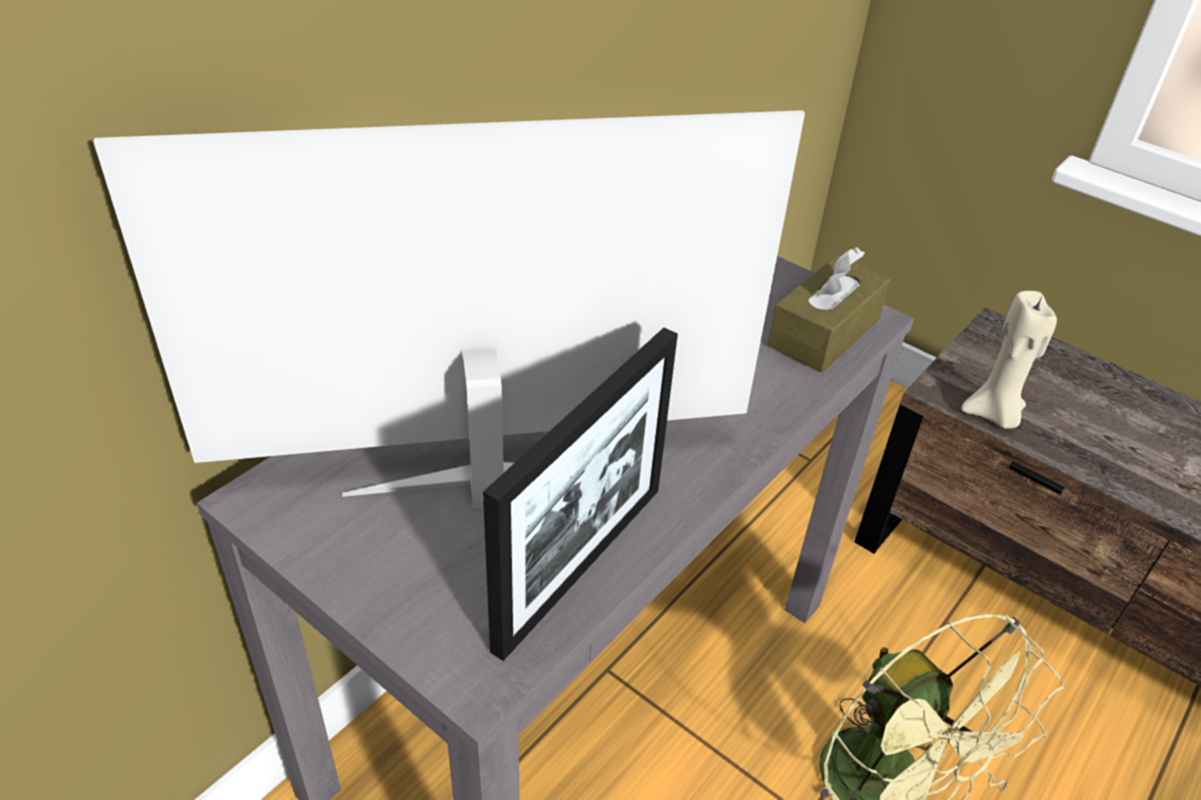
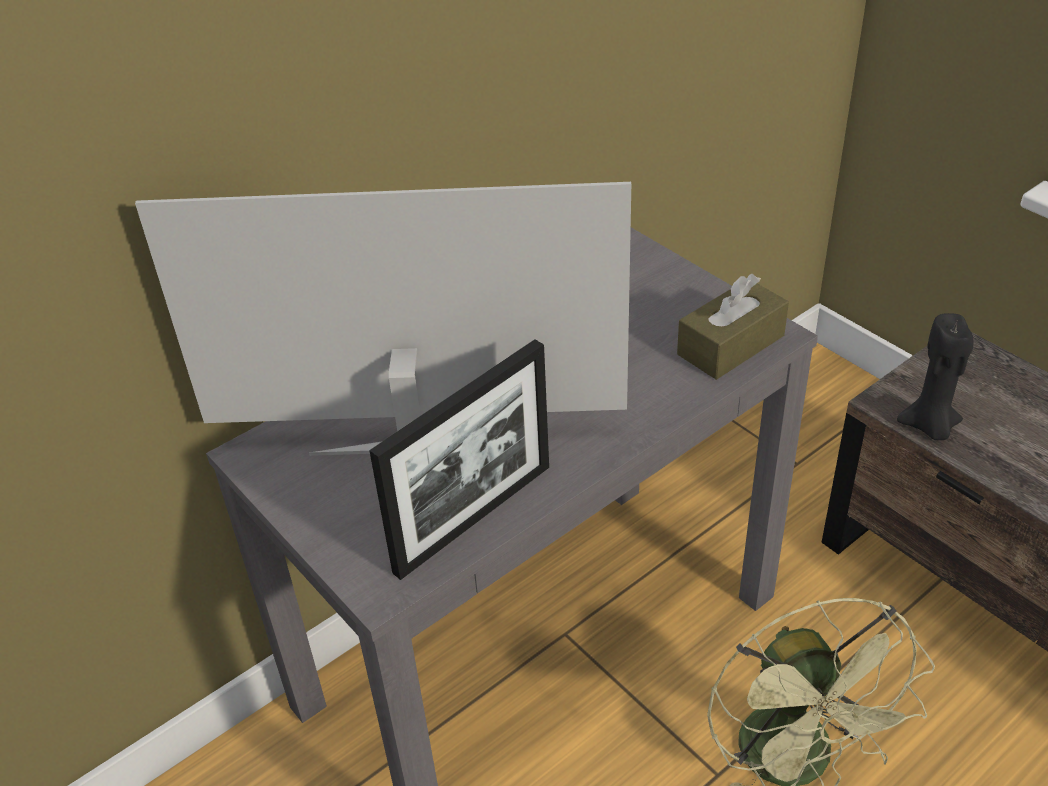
camera: 15 degrees right, 0 degrees up
(993, 415) = (930, 427): beige candle -> black candle

